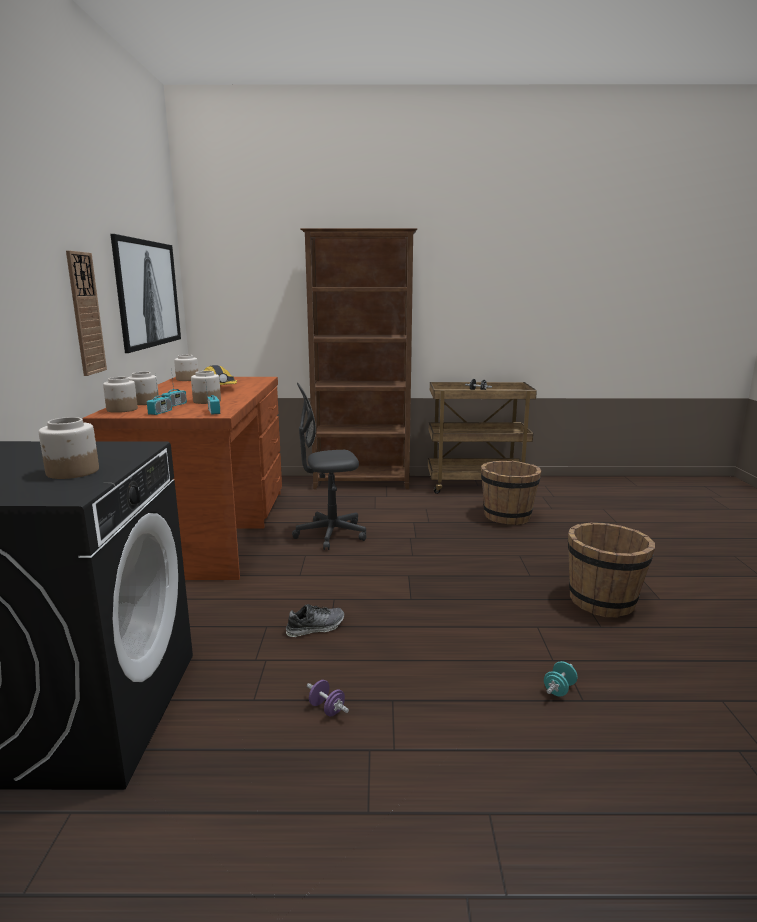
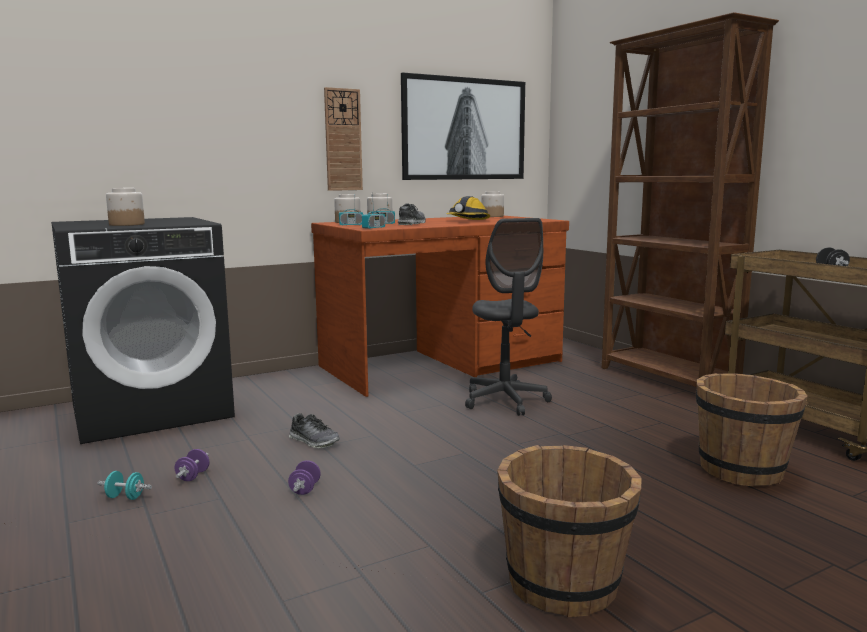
camera: 60 degrees right, 5 degrees down
(207, 401) = (411, 224): jar -> shoe
(330, 534) = (505, 401): grey office chair -> grey office chair turned 150 degrees counterclockwise
(412, 653) = (305, 489): none -> purple dumbbell
(559, 689) = (294, 581): turquoise dumbbell -> turquoise dumbbell (125, 497)

